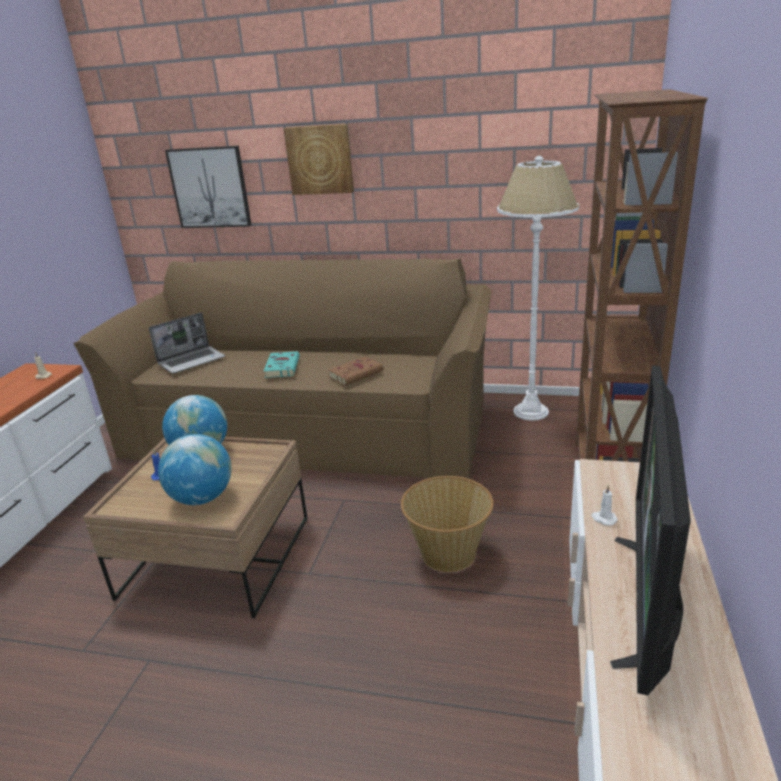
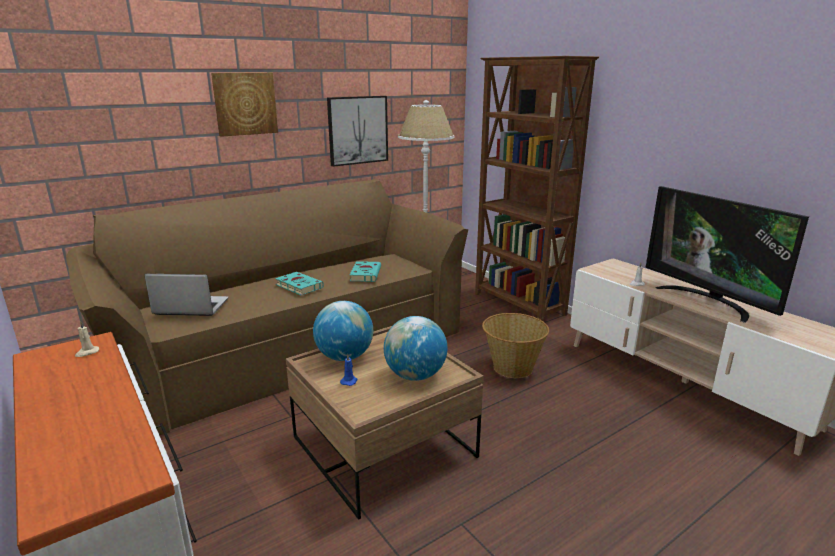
camera: 50 degrees left, 5 degrees down
(192, 361) = (190, 307): laptop -> laptop turned 90 degrees counterclockwise
(210, 187) = (121, 132): picture -> picture (357, 130)
(357, 373) = (365, 274): brown book -> turquoise book

